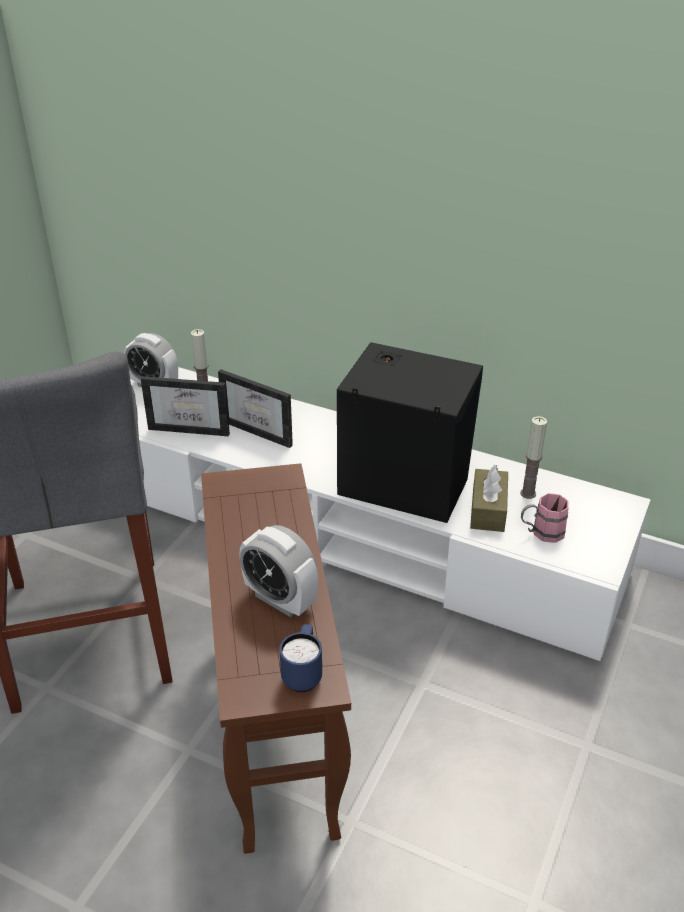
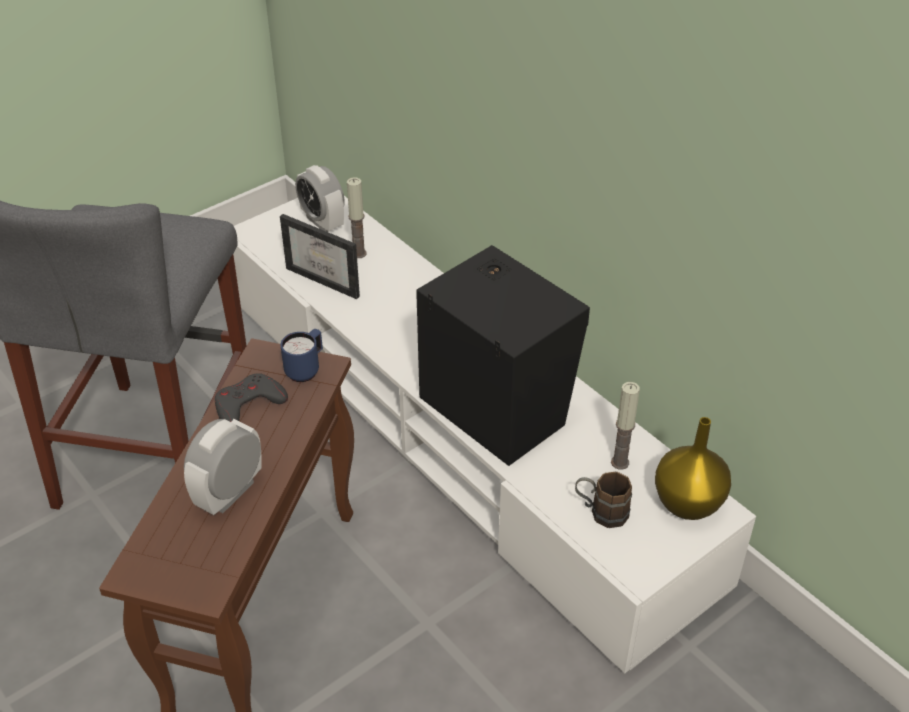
camera: 25 degrees right, 5 degrees up
(241, 525) = (248, 405): none -> grey game controller
(263, 430) = (395, 302): picture frame -> none
(280, 599) = (229, 493): alarm clock -> alarm clock turned 60 degrees clockwise
(303, 674) = (197, 573): blue mug -> blue mug (306, 369)
(488, 510) = (562, 466): brown tissue box -> none
(541, 533) = (601, 512): pink mug -> brown mug
(598, 505) = (688, 503): none -> yellow vase

